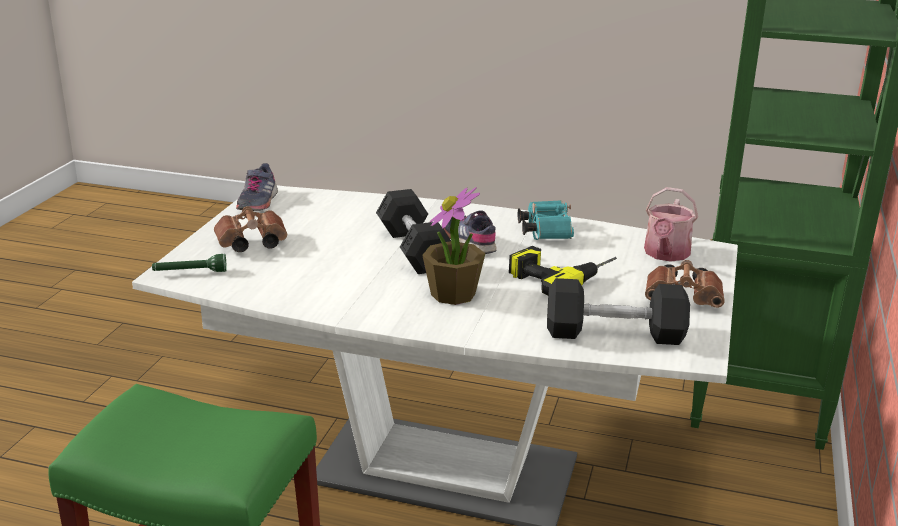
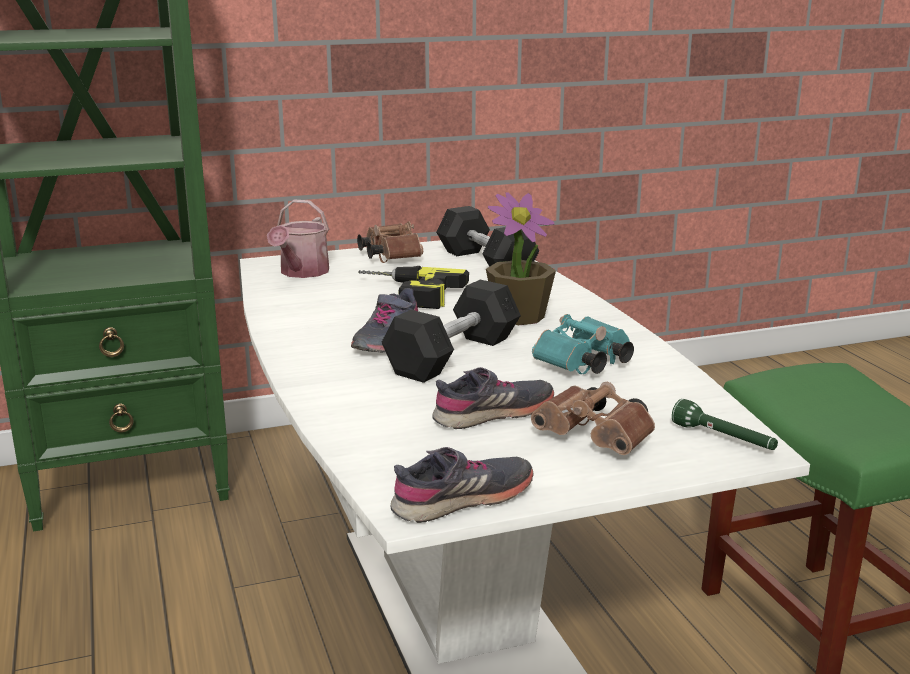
camera: 125 degrees left, 5 degrees down
(320, 233) = (494, 414): none -> grey shoe
(545, 231) = (311, 318): turquoise binoculars -> turquoise binoculars (582, 365)
(665, 254) = (302, 273): watering can -> watering can turned 120 degrees clockwise

